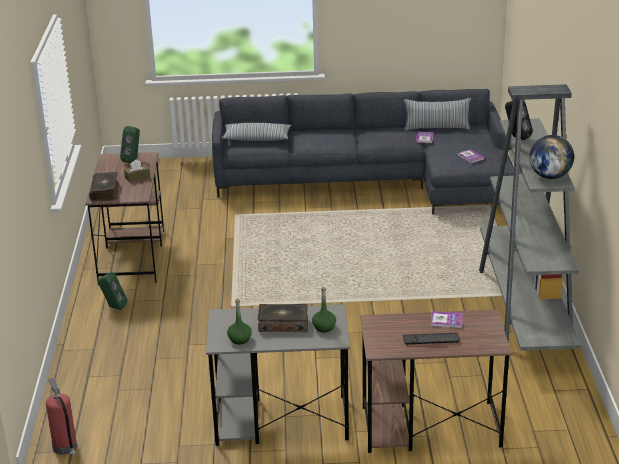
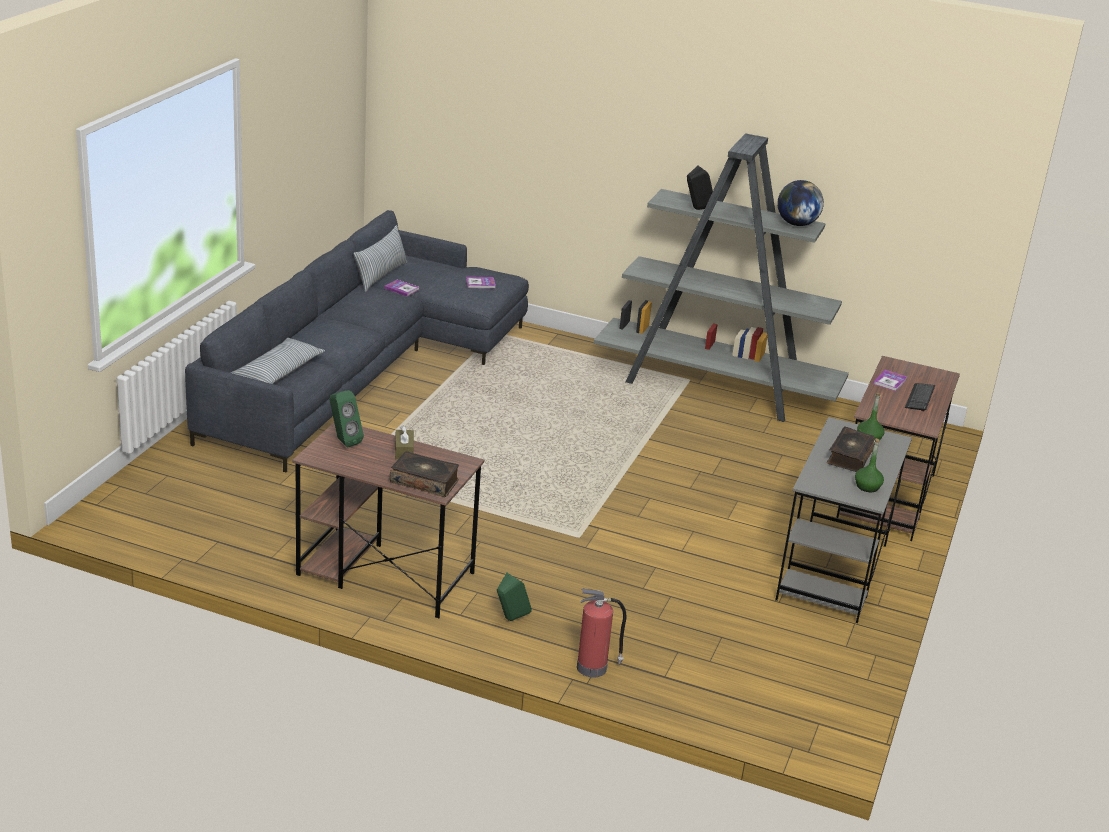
camera: 70 degrees left, 0 degrees up
(65, 447) = (810, 726): fire extinguisher -> fire extinguisher (593, 667)

